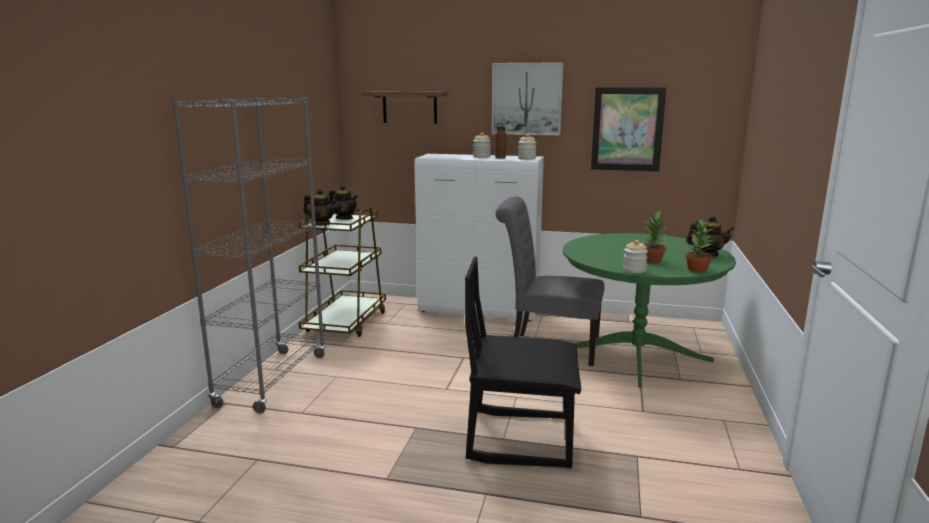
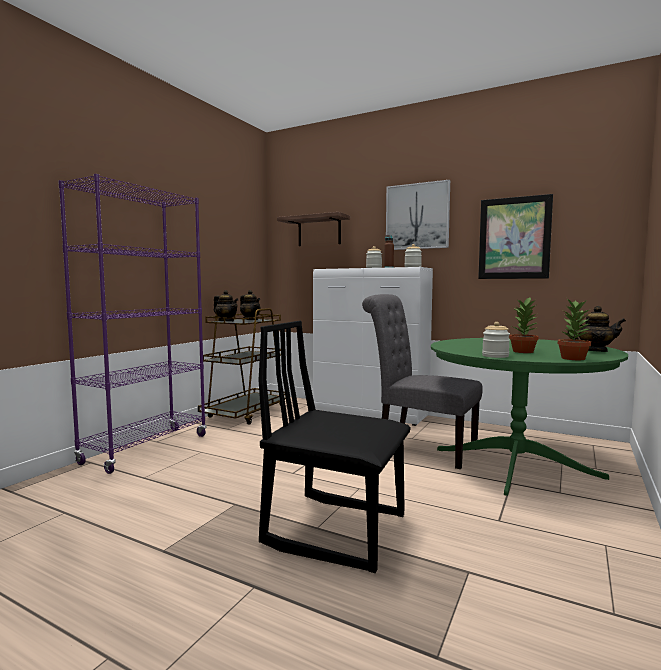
camera: 15 degrees right, 10 degrees down
(272, 380) = (146, 449): grey bookcase -> purple bookcase

